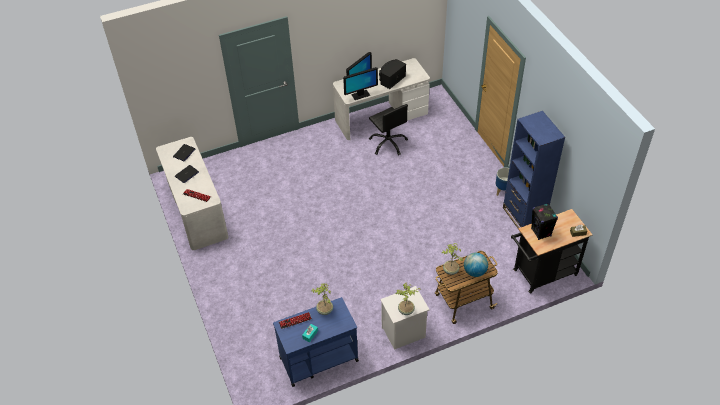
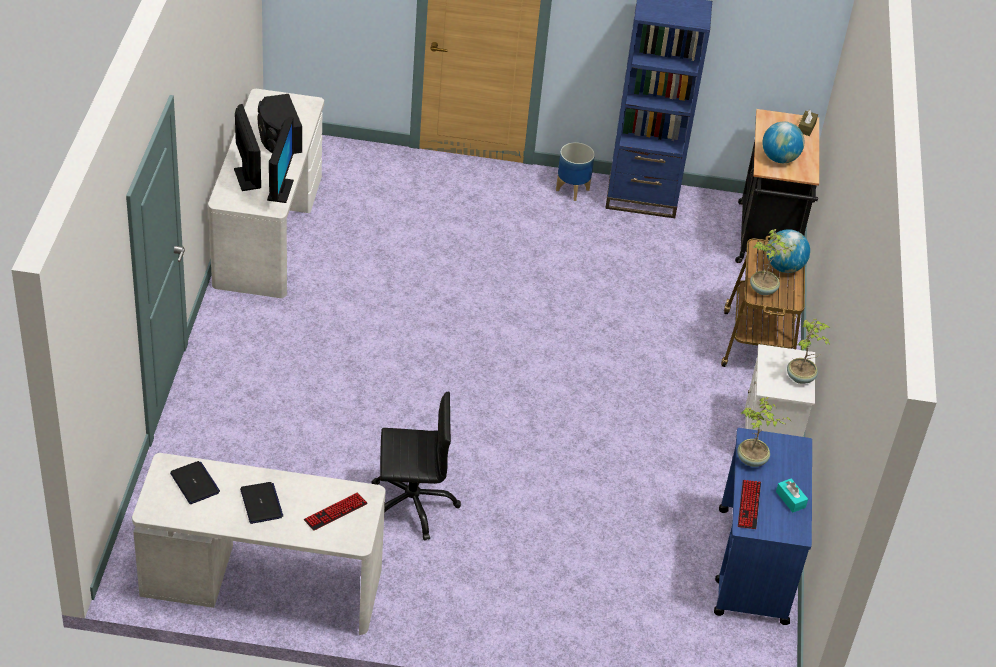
camera: 65 degrees left, 5 degrees down
(388, 143) = (343, 254): black office chair -> black office chair (412, 504)
(541, 232) = (779, 158): black speaker -> globe

